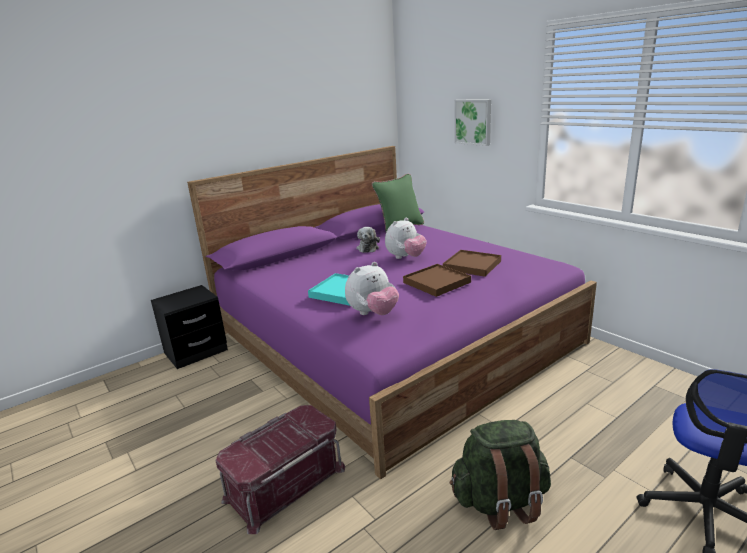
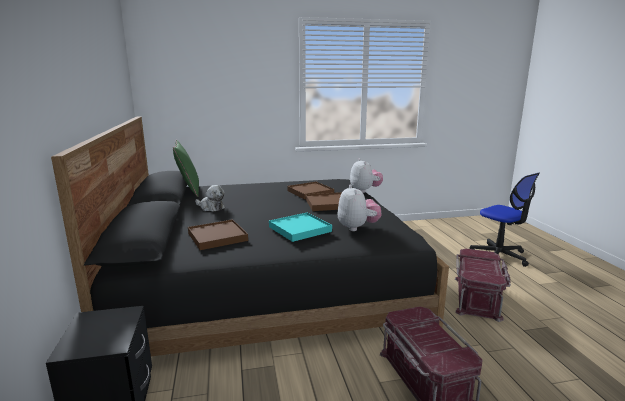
camera: 65 degrees left, 5 degrees down
(301, 272) = (217, 237): none -> brown tray
(392, 337) = (265, 278): purple bed -> black bed
(405, 257) = (259, 202): plush toy -> plush toy (365, 190)
(473, 122) = (237, 89): picture -> none
(500, 502) = (478, 298): green backpack -> red storage box

